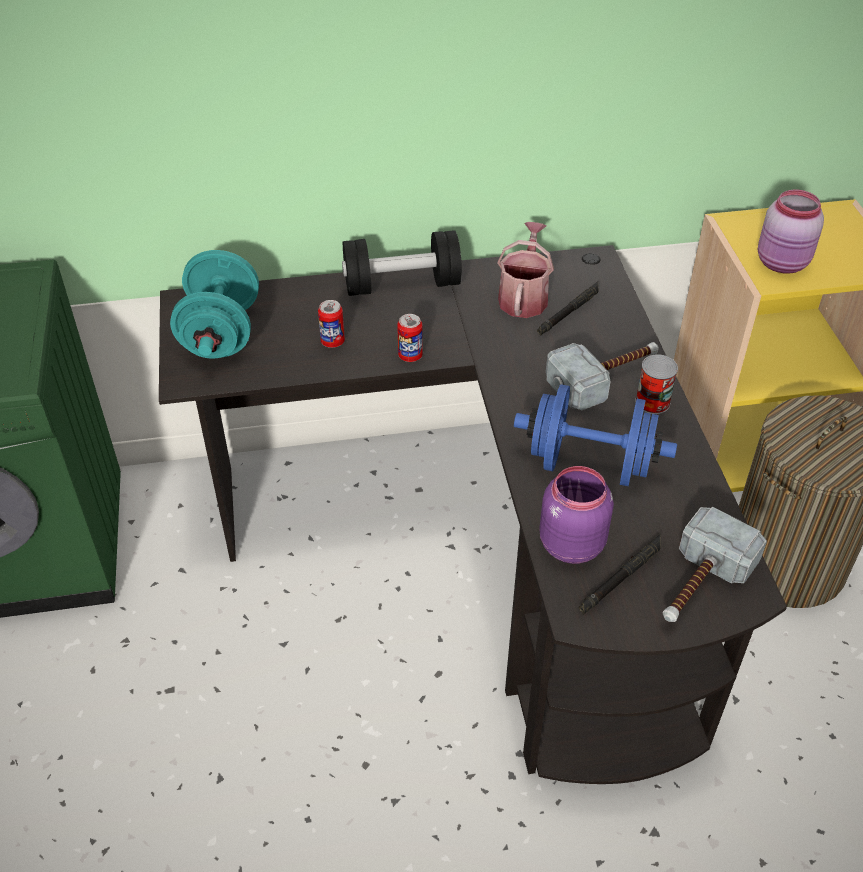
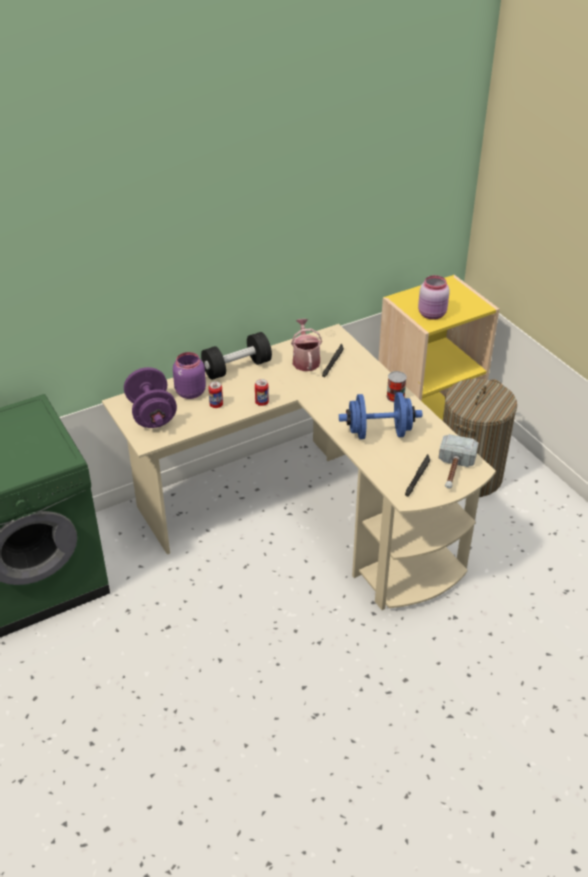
camera: 20 degrees left, 5 degrees down
(221, 333) = (152, 414): turquoise dumbbell -> purple dumbbell
(479, 554) = (307, 513): black desk -> beige desk
(569, 544) = (386, 469): purple jar -> purple jar (189, 392)
(605, 378) = (367, 391): hammer -> none

